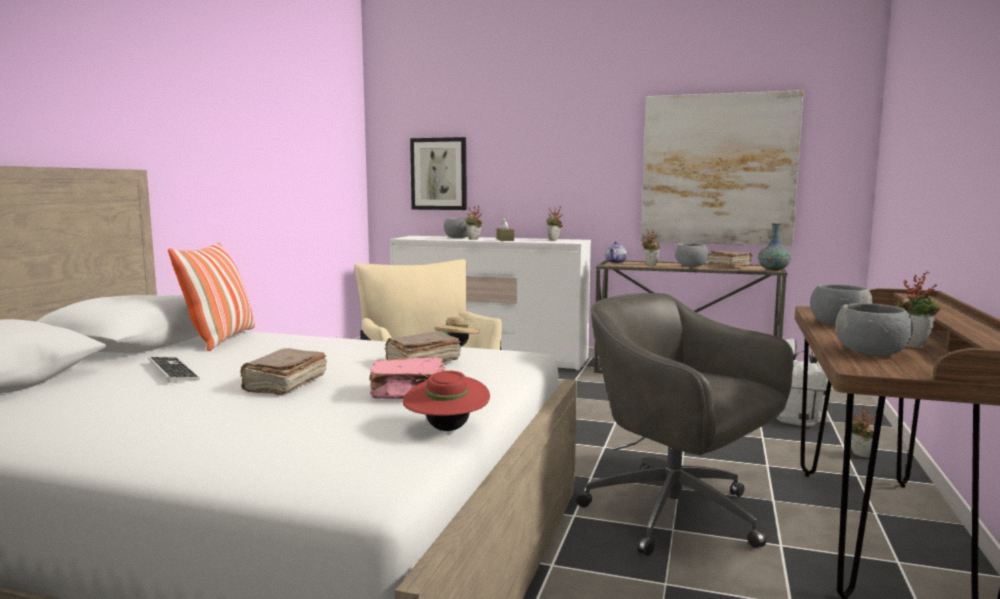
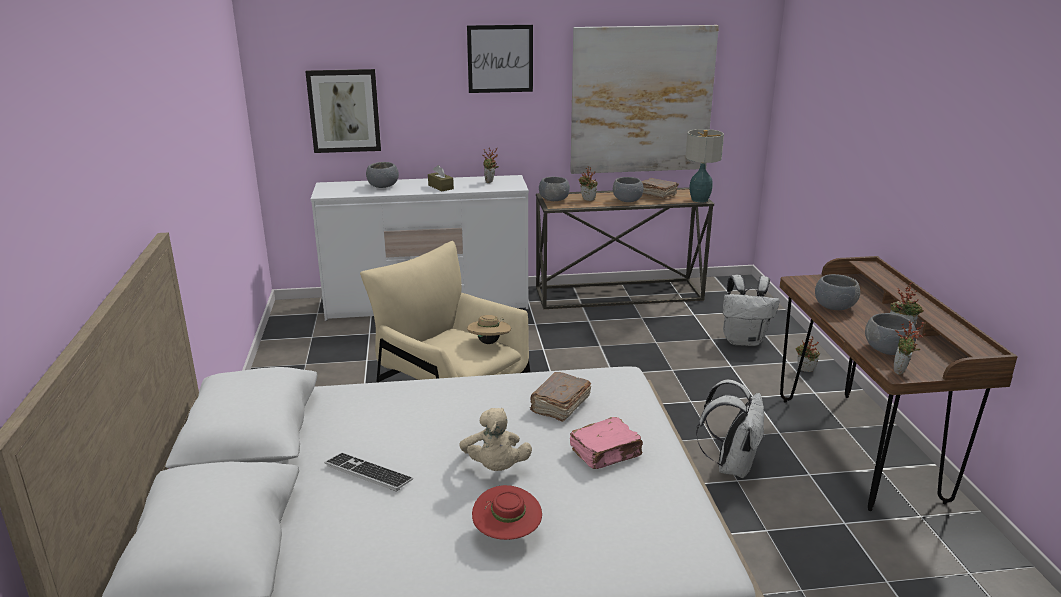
camera: 25 degrees left, 15 degrees up
(220, 339) = (328, 409): pillow -> none
(284, 385) = (495, 468): brown book -> beige plush toy
(446, 429) = (683, 490): red hat -> red hat (507, 534)
(474, 239) = (407, 190): potted plant -> potted plant (902, 371)
(575, 128) = (500, 59): none -> picture
(616, 262) = (554, 199): teapot -> grey bowl
(678, 516) = (731, 466): grey office chair -> white backpack
(773, 270) = (700, 200): vase -> table lamp

